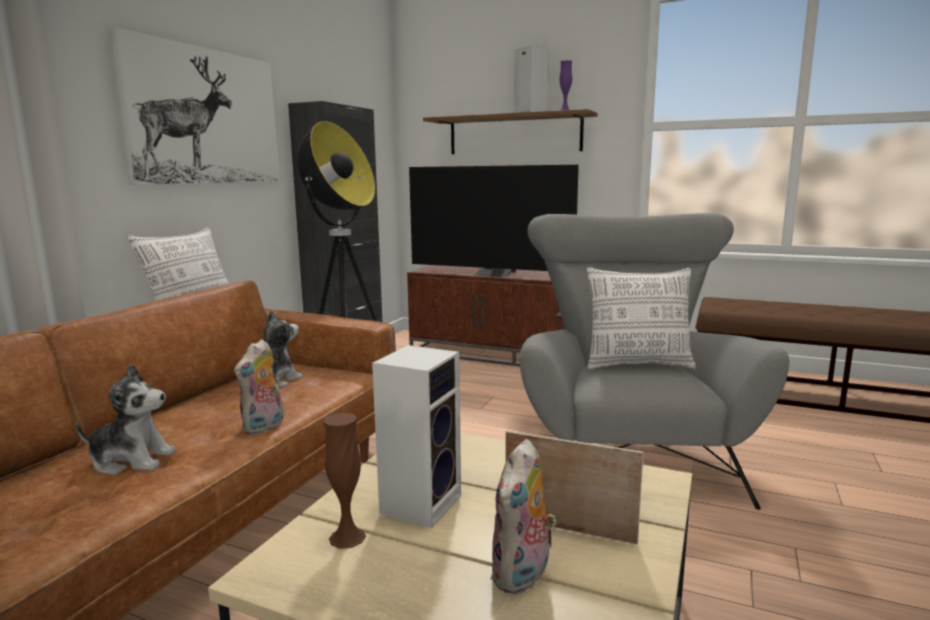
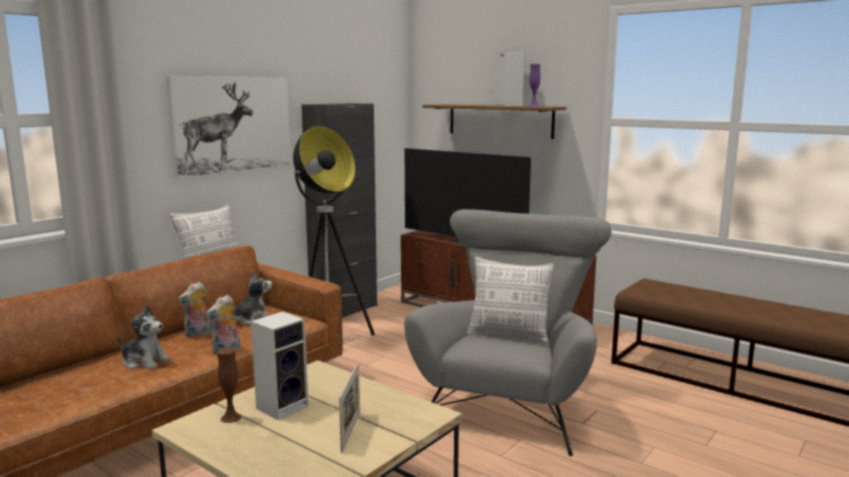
camera: 15 degrees right, 0 degrees up
(523, 576) = (304, 449): plush toy -> plush toy (198, 334)
(568, 529) = (350, 432): picture frame -> picture frame turned 60 degrees clockwise

